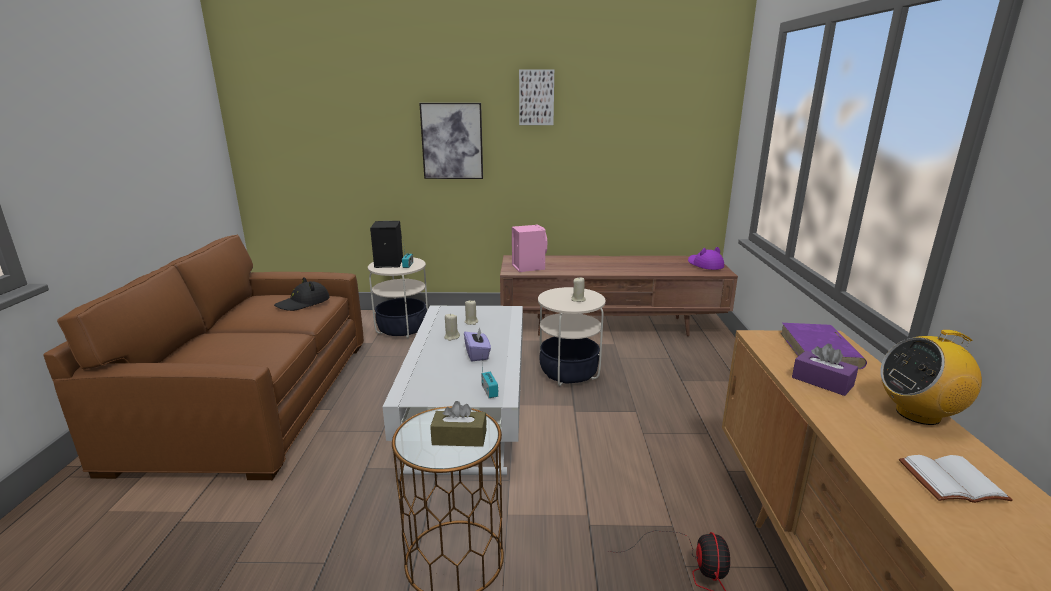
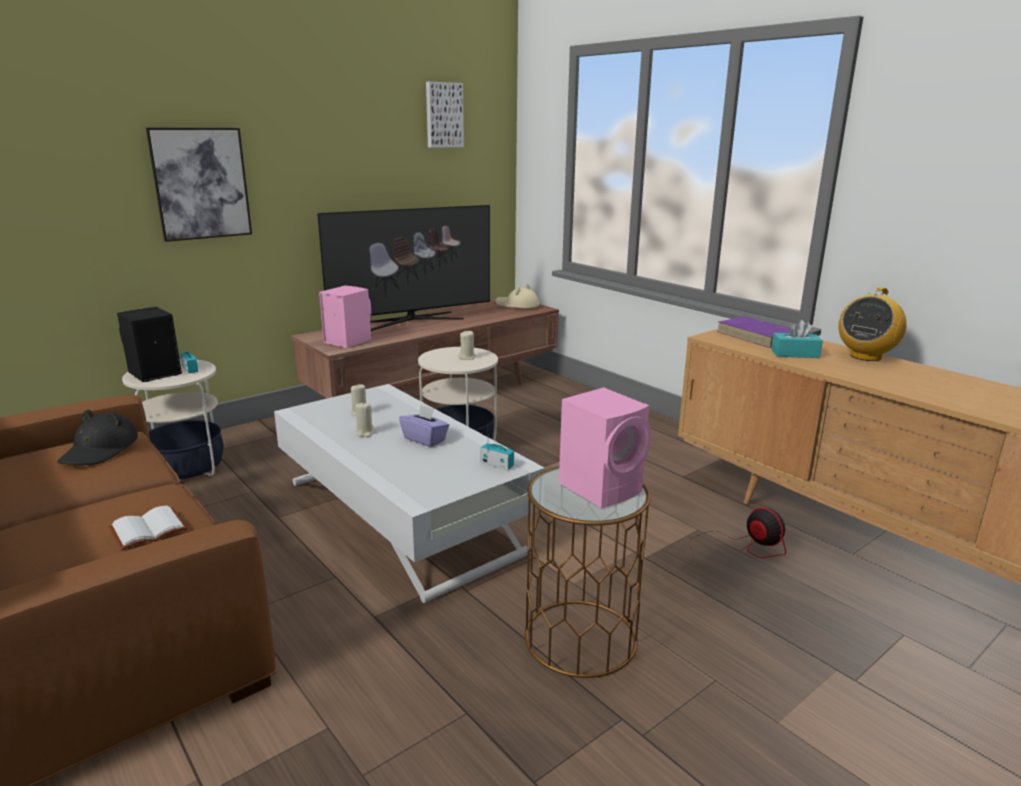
camera: 40 degrees left, 0 degrees up
(459, 437) = (603, 487): brown tissue box -> pink speaker
(536, 97) = (309, 121): picture -> picture (443, 115)
(597, 261) = (411, 321): none -> television
(705, 265) = (517, 305): purple hat -> beige hat
(822, 382) = (795, 354): purple tissue box -> turquoise tissue box
(951, 480) = (933, 382): white book -> white book (149, 528)

